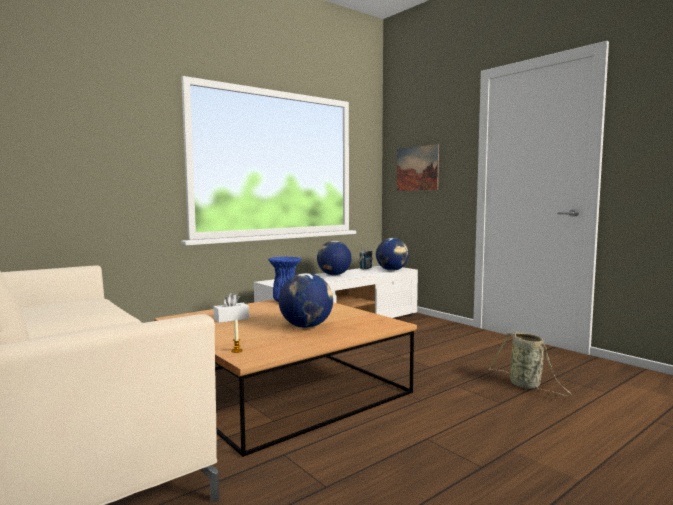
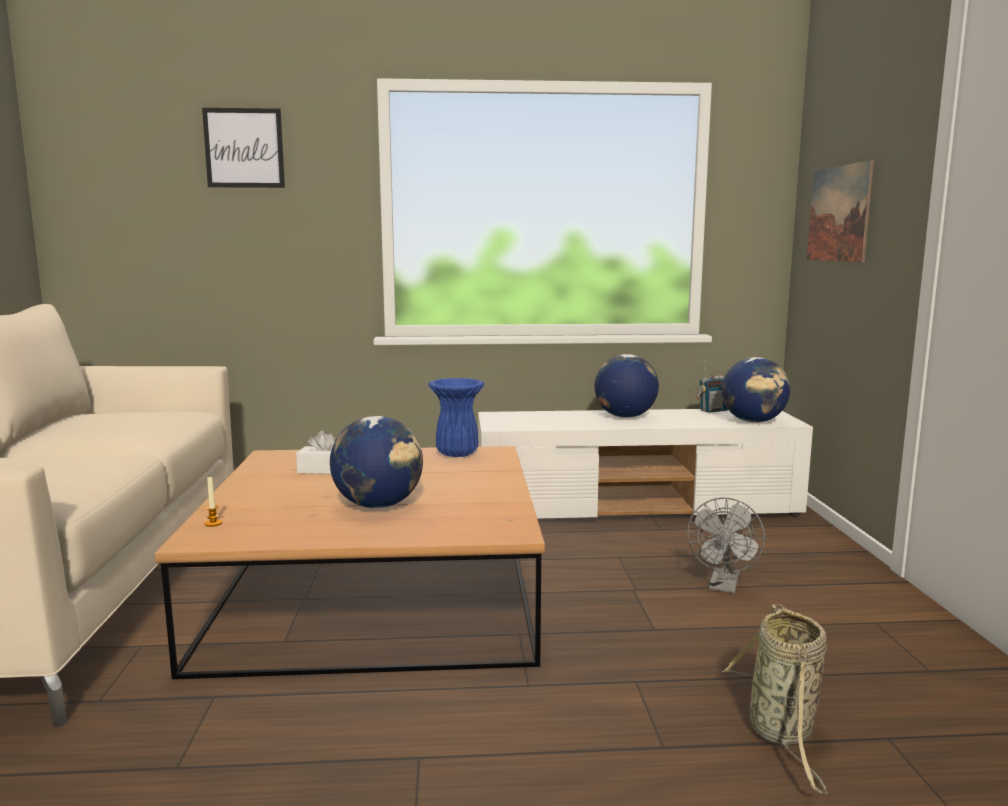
camera: 35 degrees right, 5 degrees up
(90, 110) = (244, 148): none -> picture
(429, 345) = (724, 586): none -> grey fan

